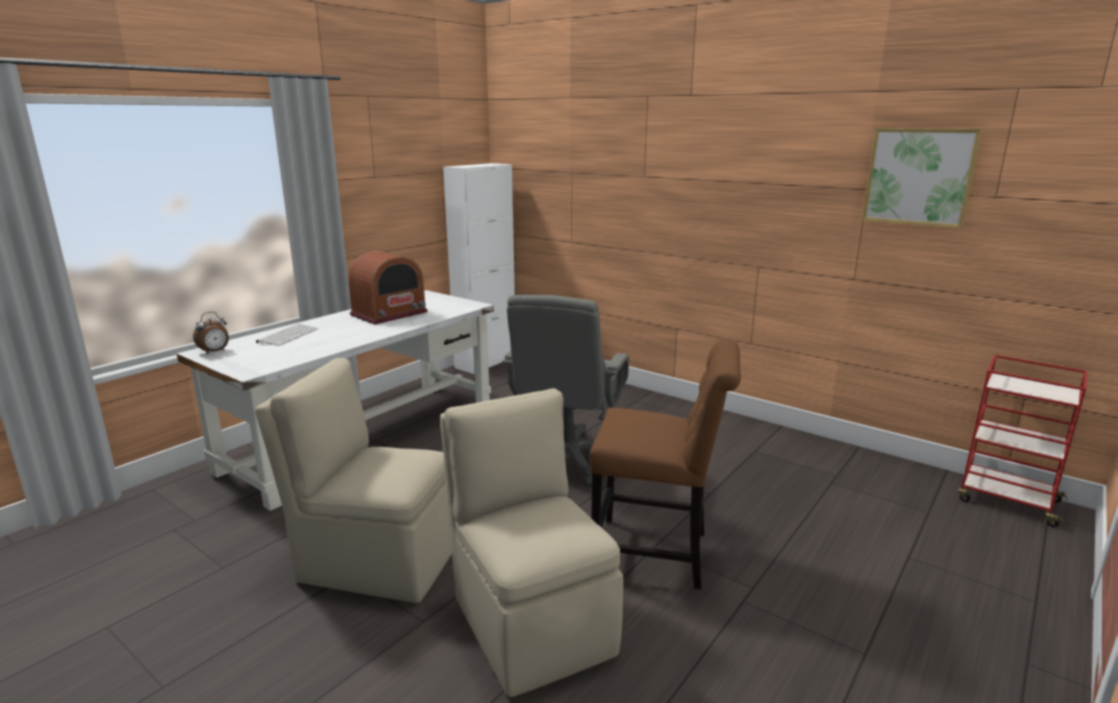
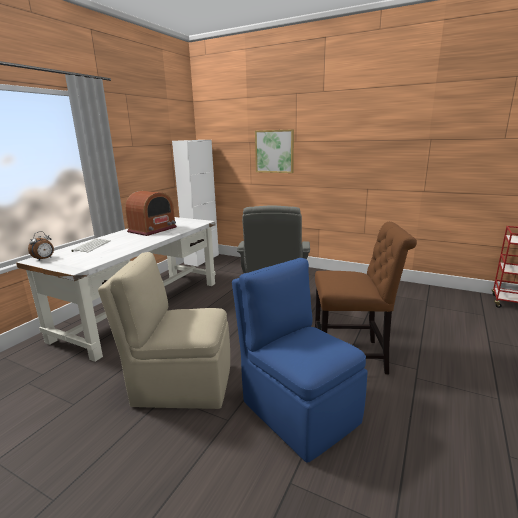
camera: 10 degrees left, 0 degrees up
(531, 622) = (298, 409): beige chair -> blue chair
(919, 177) = (461, 129): picture -> picture (274, 151)

